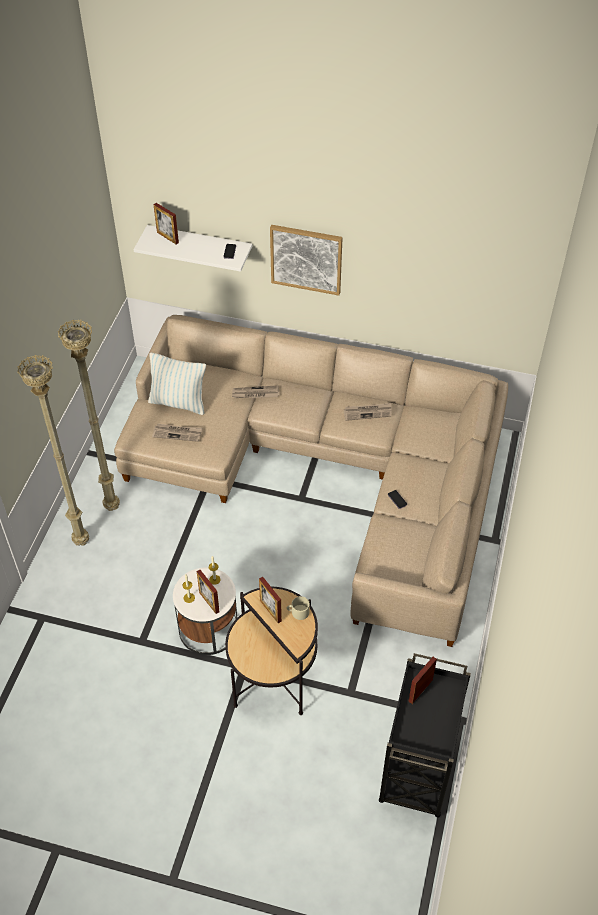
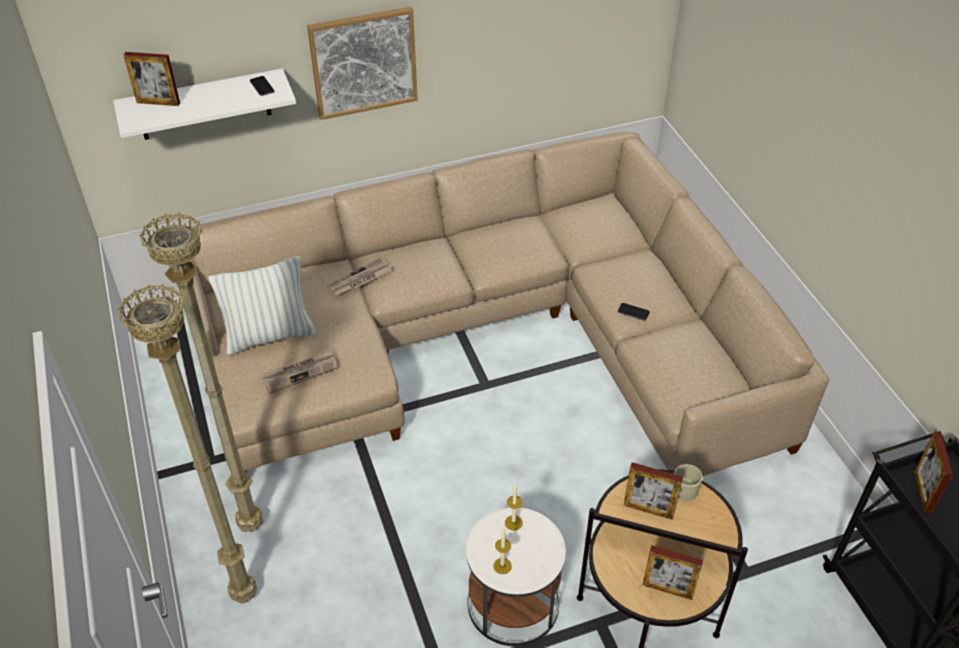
camera: 35 degrees left, 5 degrees down
(209, 602) = (533, 555): picture frame -> picture frame (667, 589)
(368, 412) = (512, 238): newspaper -> none

